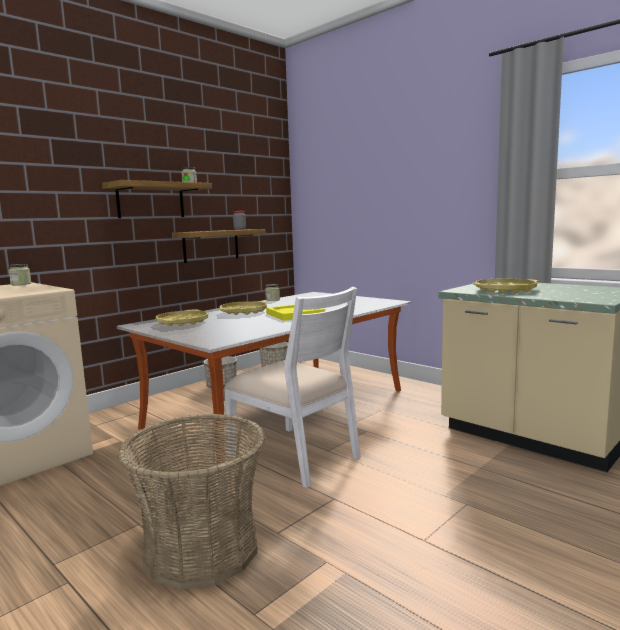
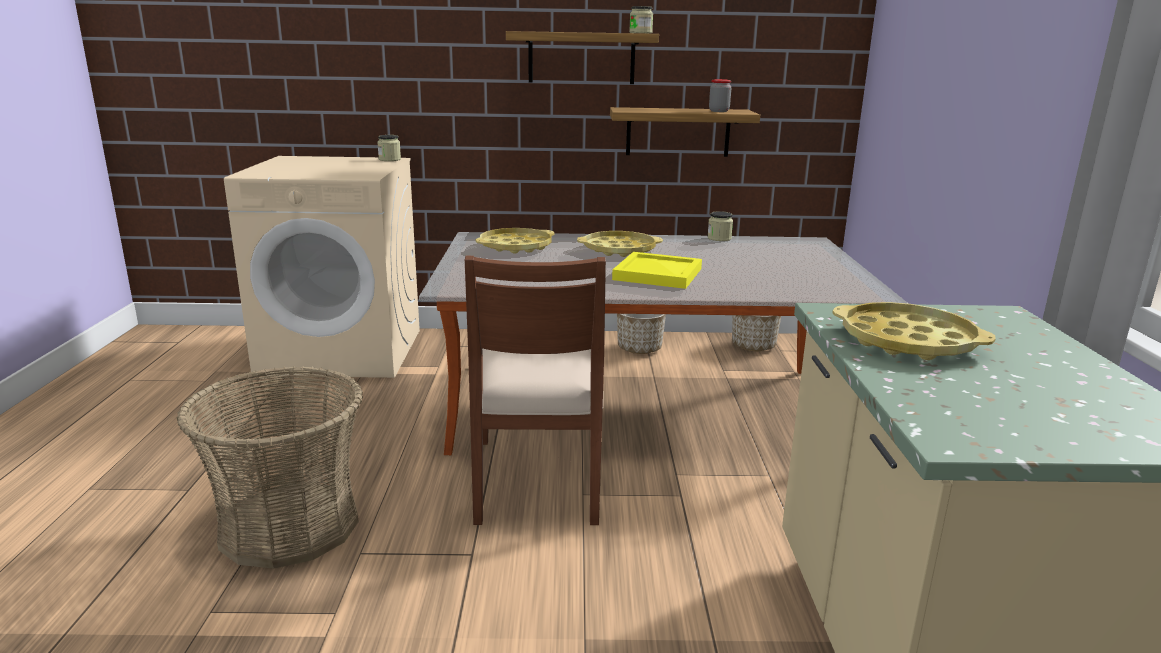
camera: 45 degrees right, 10 degrees up
(295, 456) = (538, 480): white chair -> brown chair

